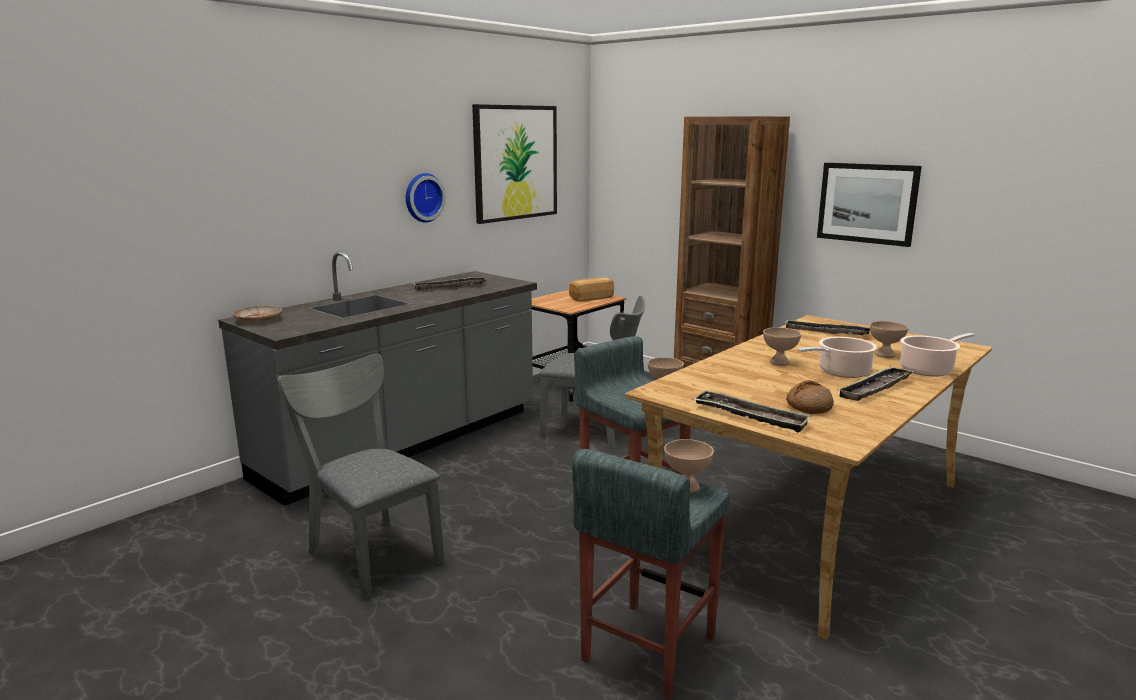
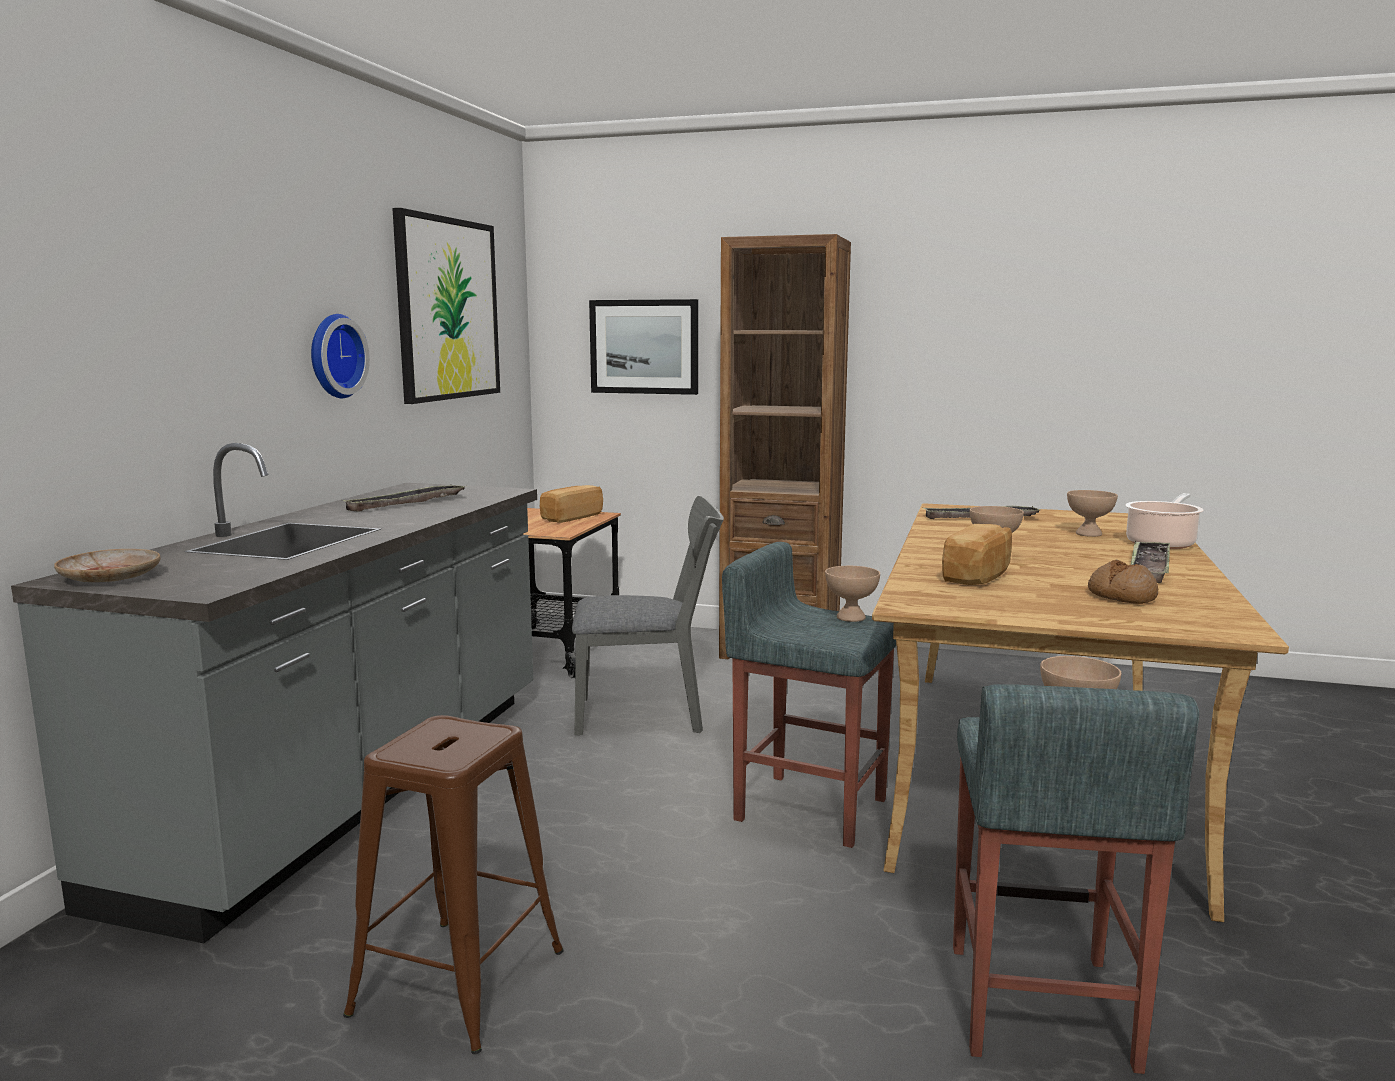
camera: 25 degrees left, 5 degrees down
(371, 552) = (457, 983): grey chair -> brown stool
(738, 377) = (979, 576): none -> bread
(750, 416) = (1080, 617): tray -> none
(841, 372) = (1081, 556): cooking pot -> none
(867, 203) = (964, 353): picture -> picture (644, 347)

